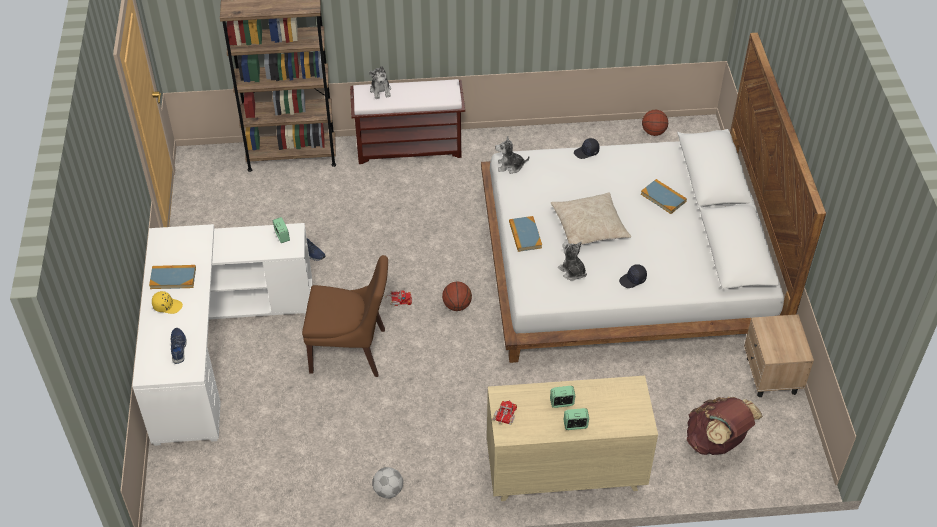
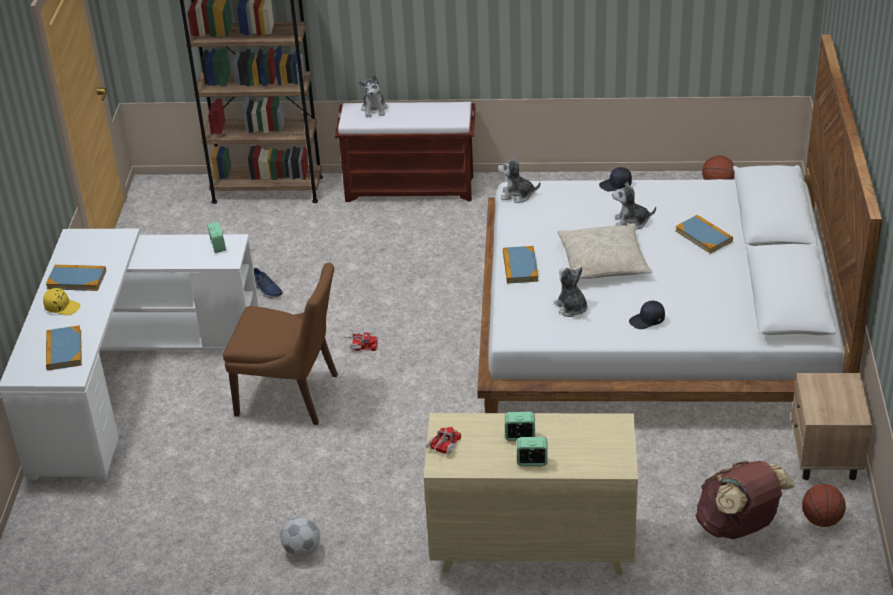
camera: 10 degrees right, 10 degrees down
(179, 347) = (64, 350): blue shoe -> book
(457, 305) = (432, 355): basketball -> basketball (821, 520)
(605, 187) = (631, 222): none -> plush toy

